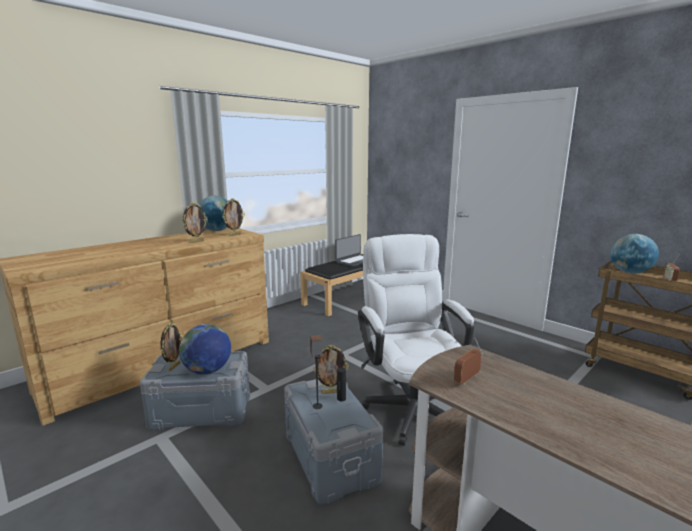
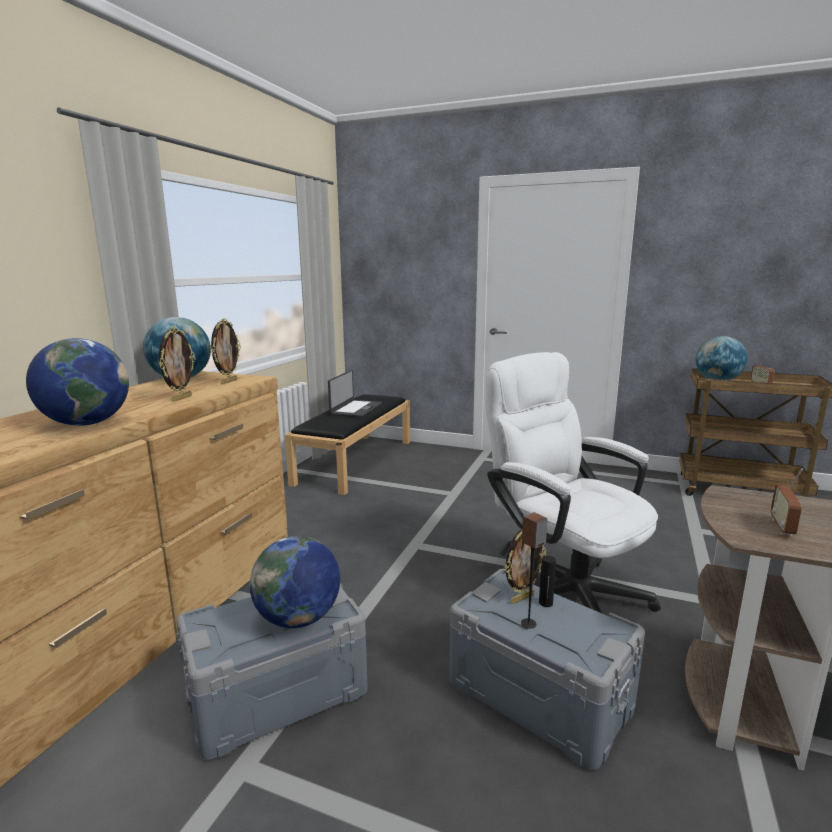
camera: 25 degrees left, 0 degrees up
(138, 249) = (86, 423): none -> globe
(174, 367) = (228, 629): picture frame -> none

